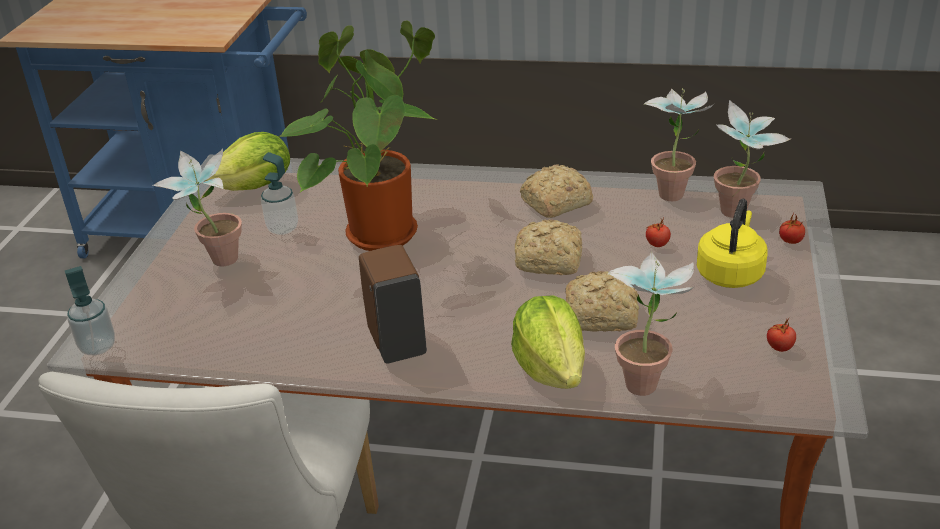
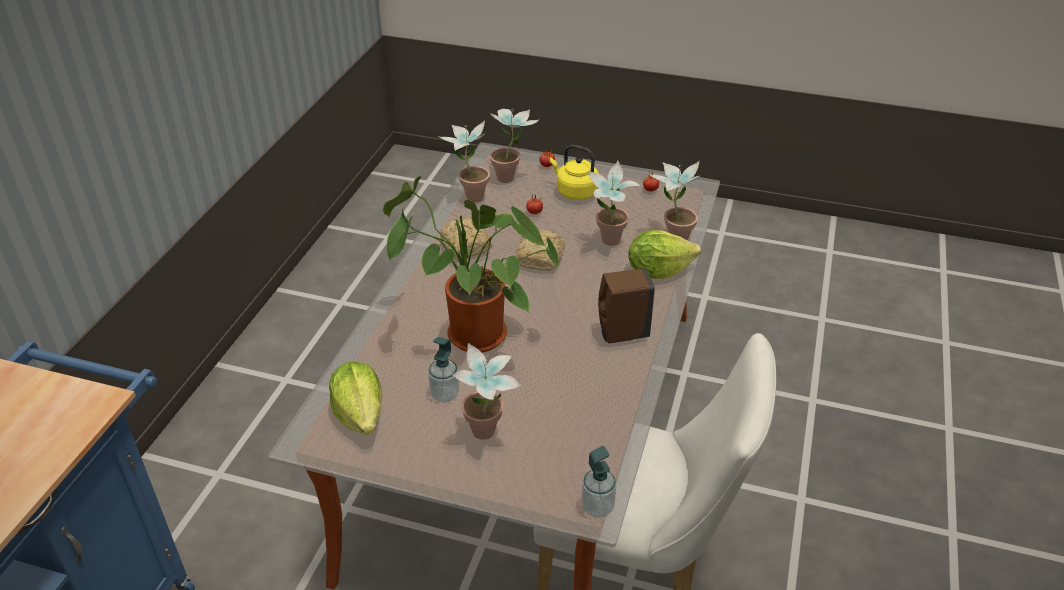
camera: 85 degrees left, 5 degrees up
(603, 316) = (608, 244): bread -> potted plant

